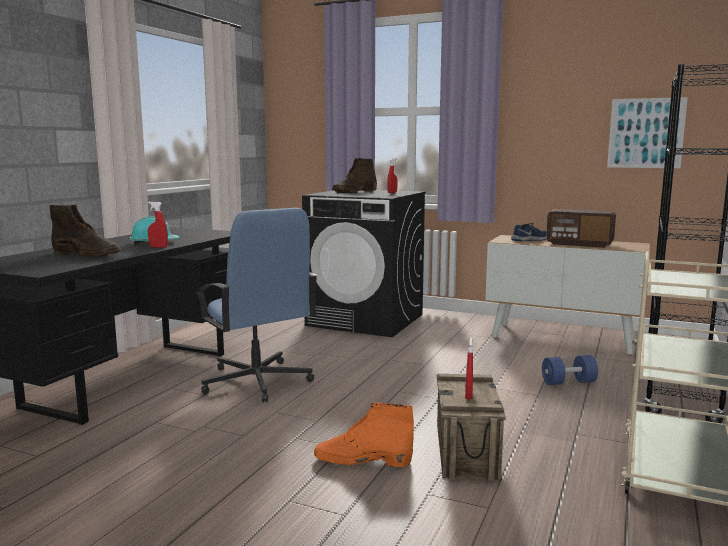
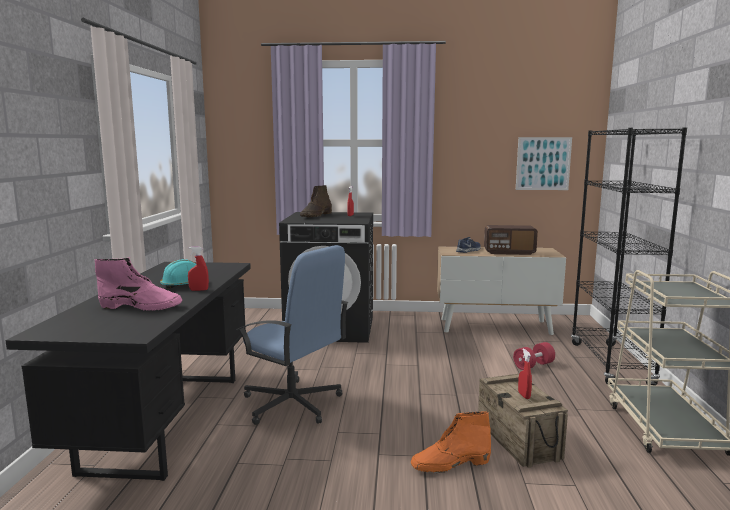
camera: 20 degrees left, 0 degrees up
(87, 254) = (141, 306): brown boot -> pink boot
(568, 382) = (533, 365): blue dumbbell -> red dumbbell

